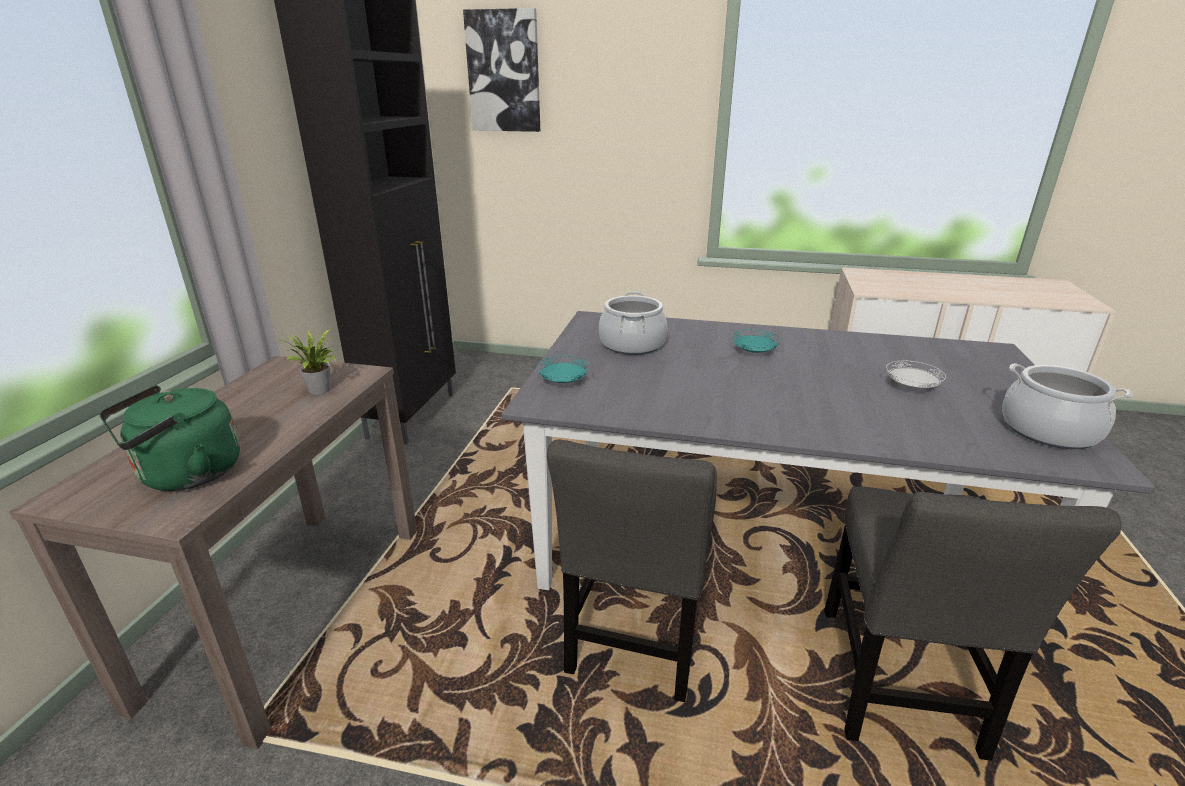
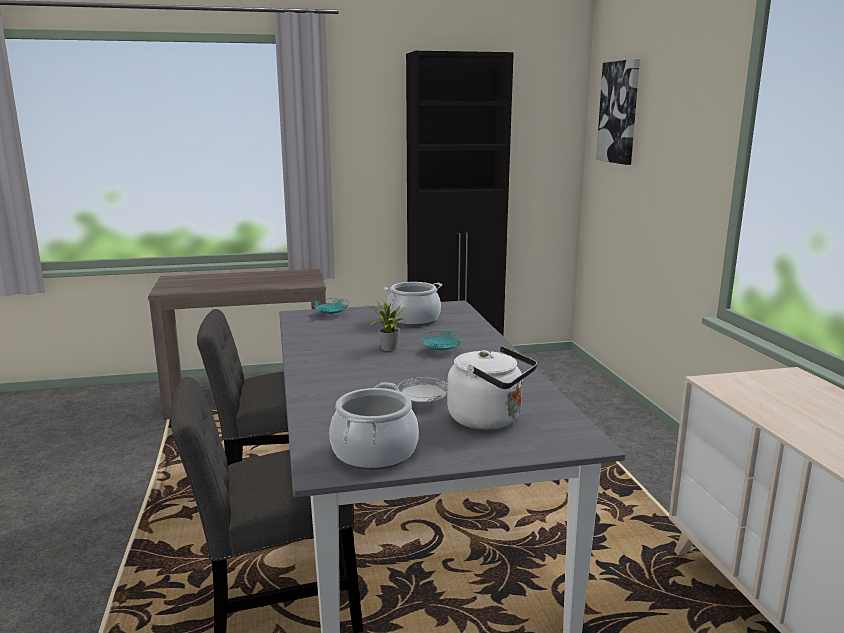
camera: 65 degrees right, 10 degrees down
(186, 475) = (192, 285): green kettle -> none
(320, 391) = (284, 283): potted plant -> potted plant (387, 348)
(954, 370) = (489, 419): none -> white kettle

